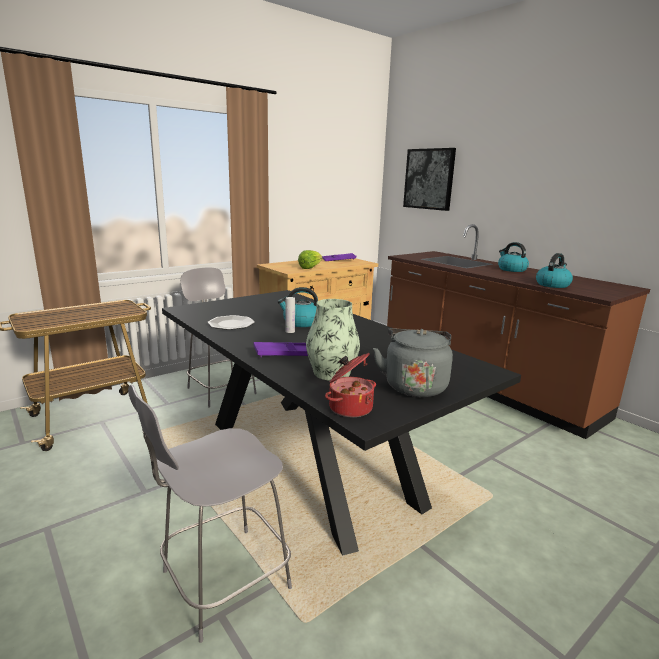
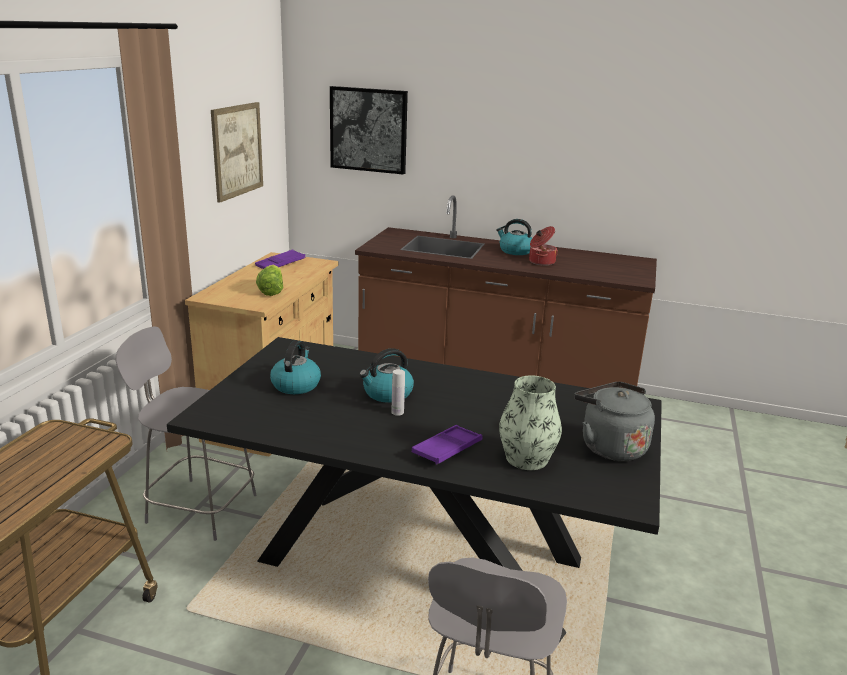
camera: 35 degrees left, 5 degrees up
(231, 324) = (313, 423): plate -> none
(332, 186) = (237, 150): none -> picture
(349, 407) = (600, 495): cooking pot -> cooking pot (541, 262)
(552, 285) = (583, 272): kettle -> kettle (296, 385)

